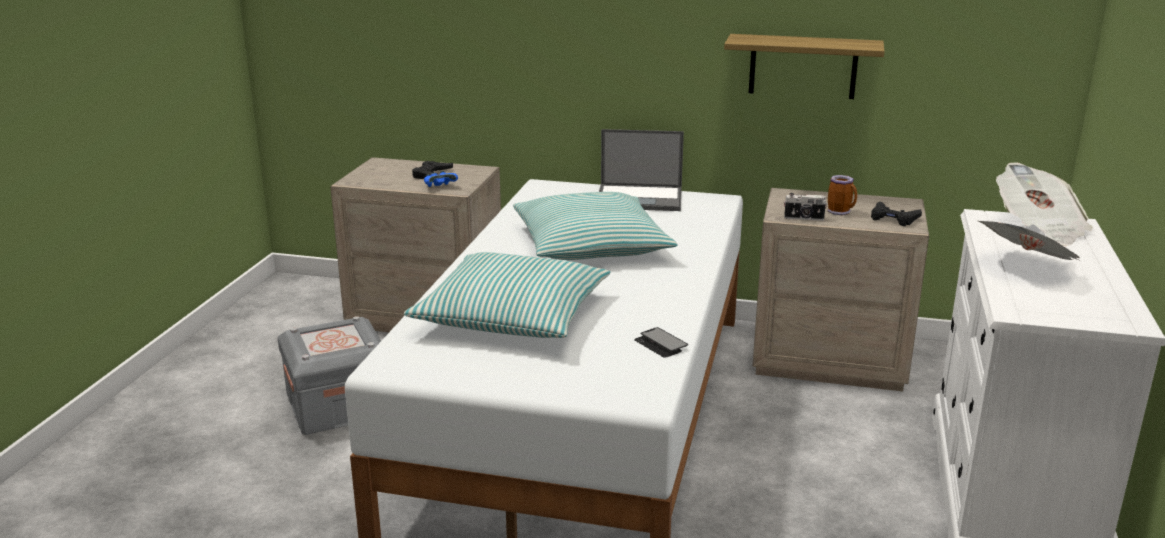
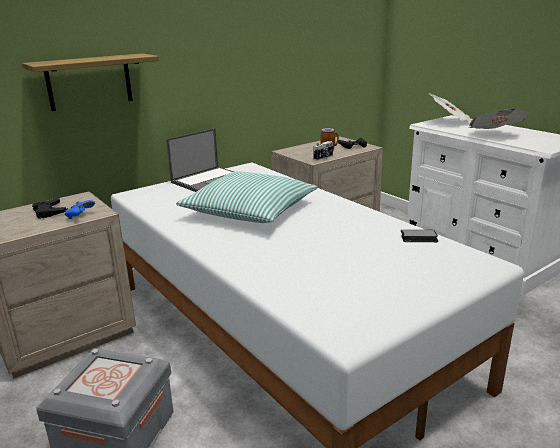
camera: 50 degrees left, 0 degrees up
(512, 315) = (319, 264): pillow -> none
(803, 66) = (271, 70): shelf -> shelf (89, 82)

